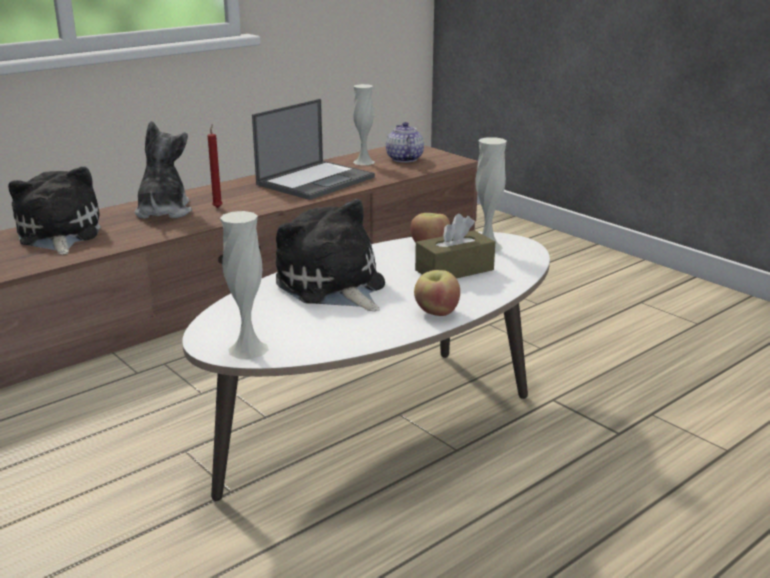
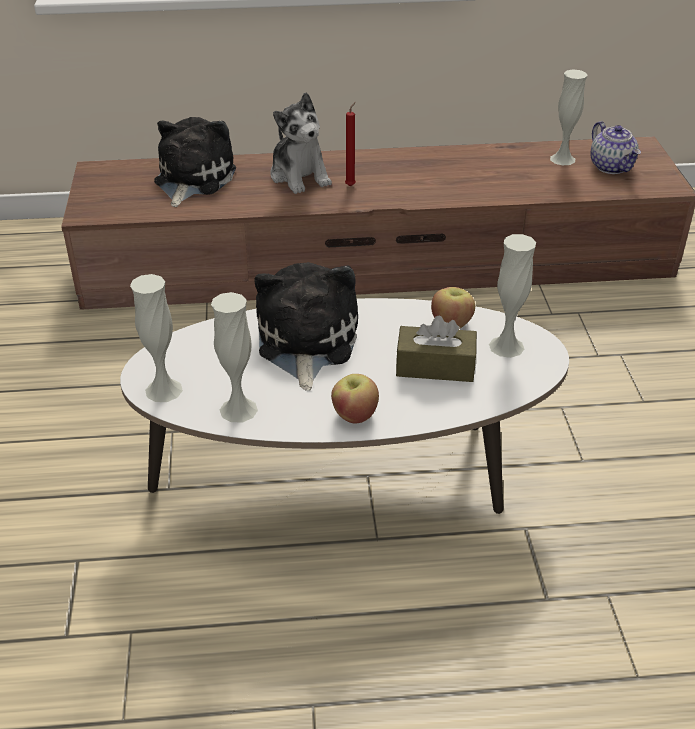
camera: 35 degrees right, 15 degrees up
(163, 212) = (300, 176): plush toy -> plush toy turned 120 degrees clockwise
(316, 181) = (482, 174): laptop -> none
(336, 339) = (238, 410): none -> white vase
(404, 159) = (612, 167): teapot -> teapot turned 135 degrees clockwise

